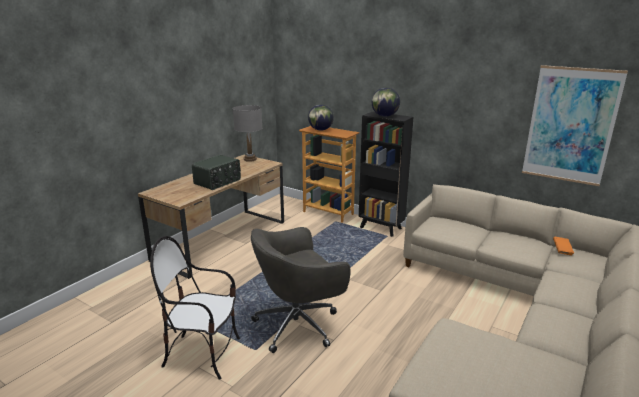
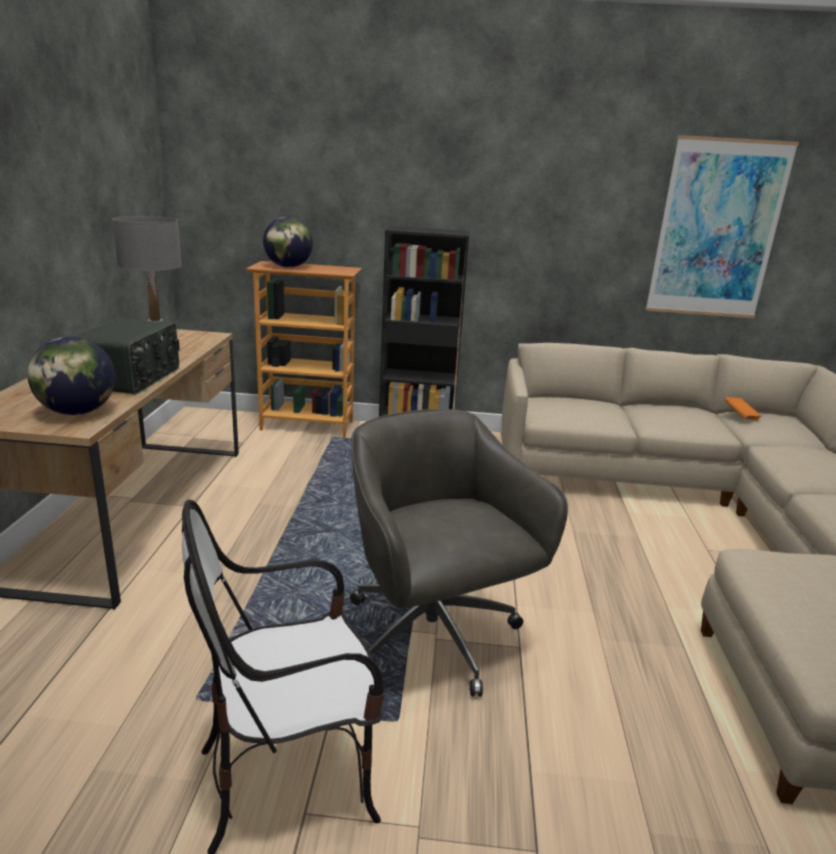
camera: 30 degrees left, 0 degrees up
(299, 324) = (433, 637): grey office chair -> grey office chair turned 120 degrees clockwise
(384, 116) = (424, 230): globe -> globe (77, 412)

